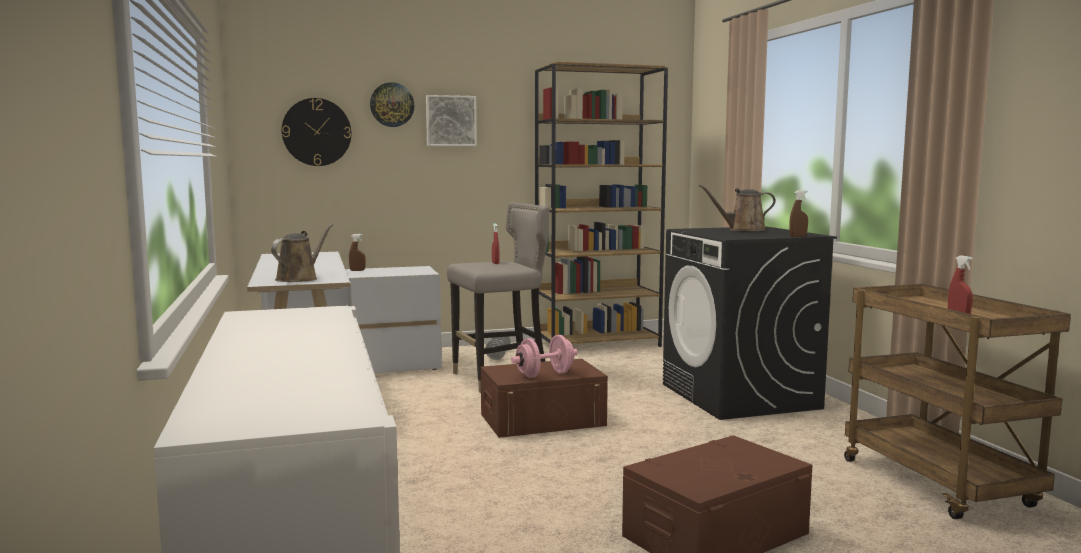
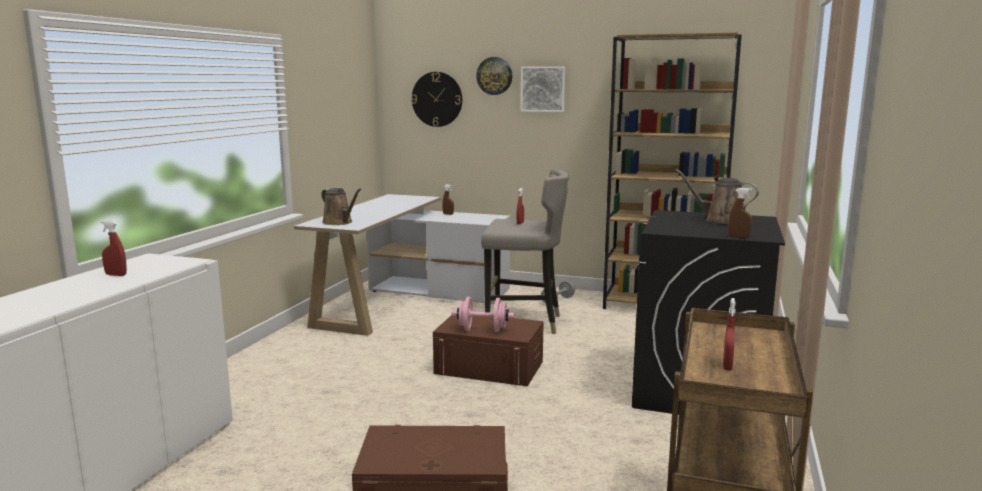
camera: 35 degrees right, 5 degrees up
(278, 330) = (116, 275): none -> red spray bottle
(299, 279) = (339, 222): brown watering can -> brown watering can turned 75 degrees clockwise

